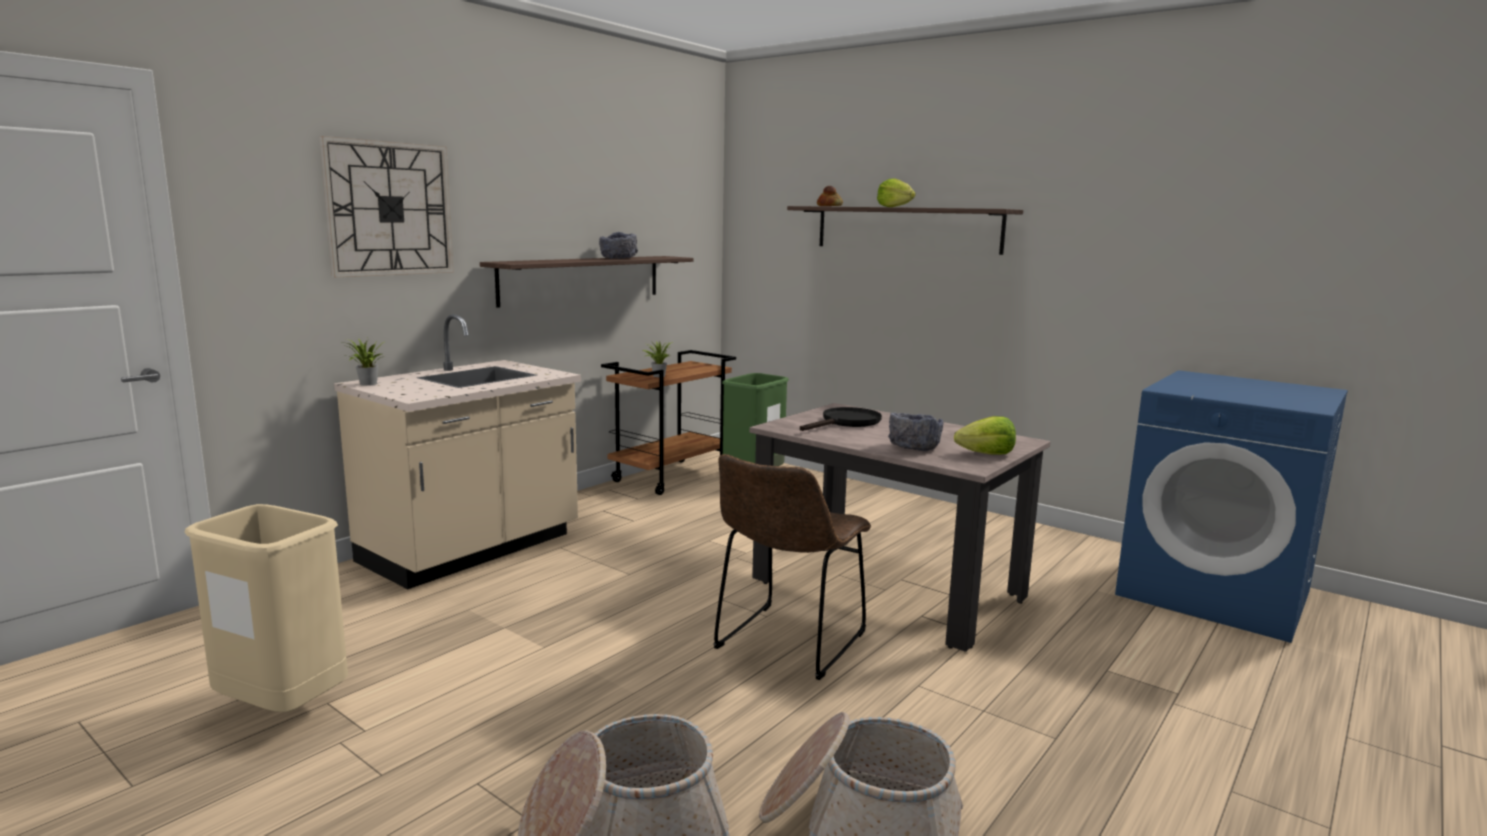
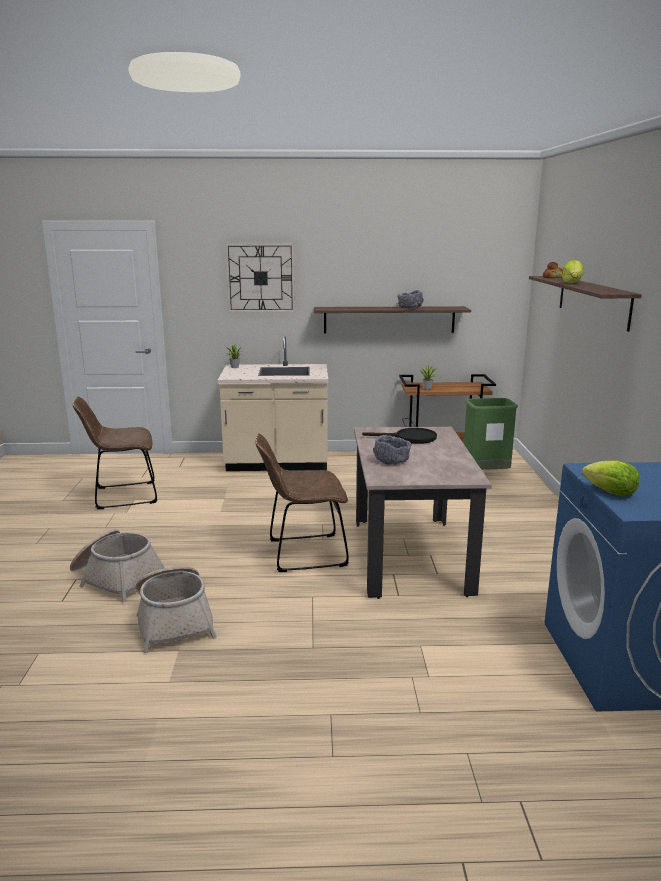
camera: 50 degrees right, 5 degrees up
(282, 709) = (122, 496): beige trash can -> brown chair
(987, 454) = (415, 477): lettuce -> lettuce (610, 492)

